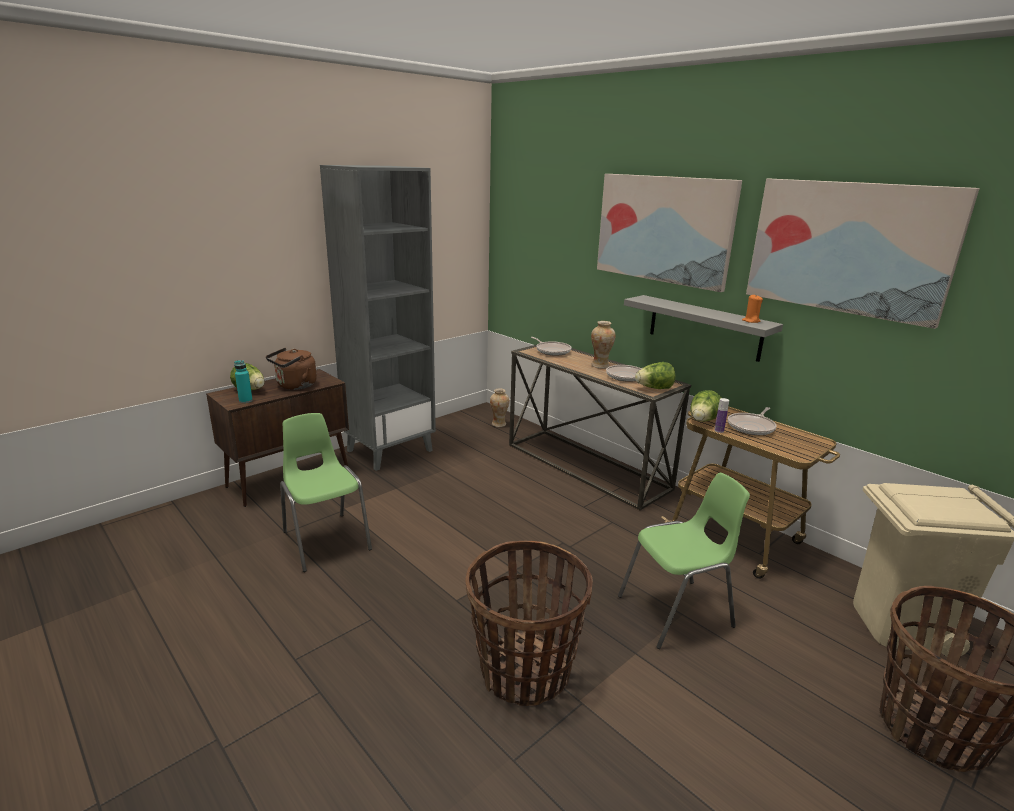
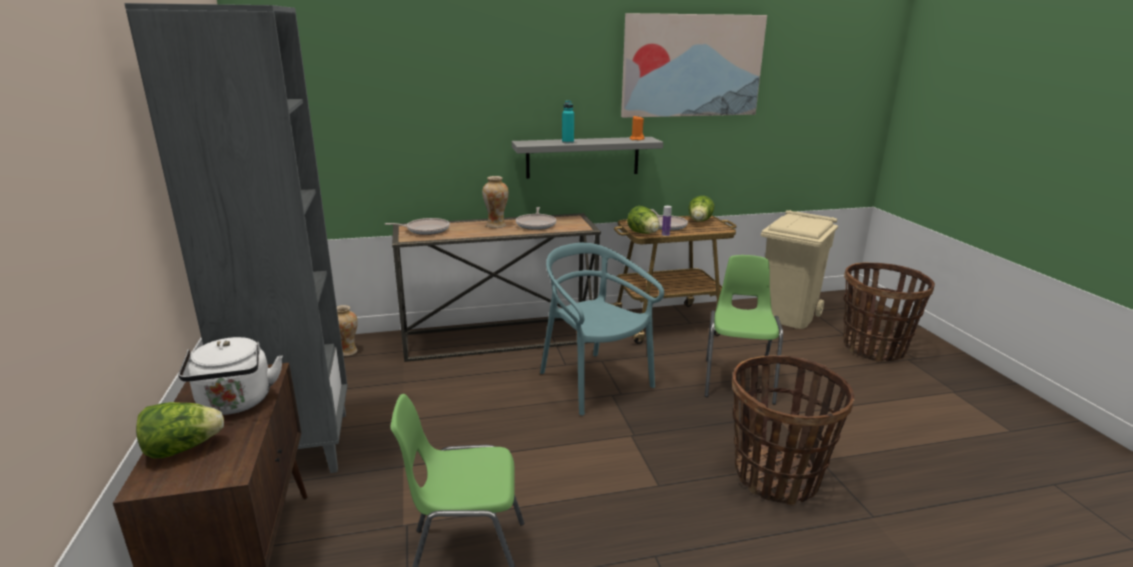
camera: 60 degrees left, 0 degrees up
(245, 401) = (230, 459): turquoise bottle -> turquoise bottle (567, 142)
(294, 386) = (236, 404): brown kettle -> white kettle
(572, 528) = (594, 382): none -> turquoise chair
(654, 388) = (578, 224): lettuce -> lettuce (699, 221)
(664, 229) = (525, 69): picture -> none

